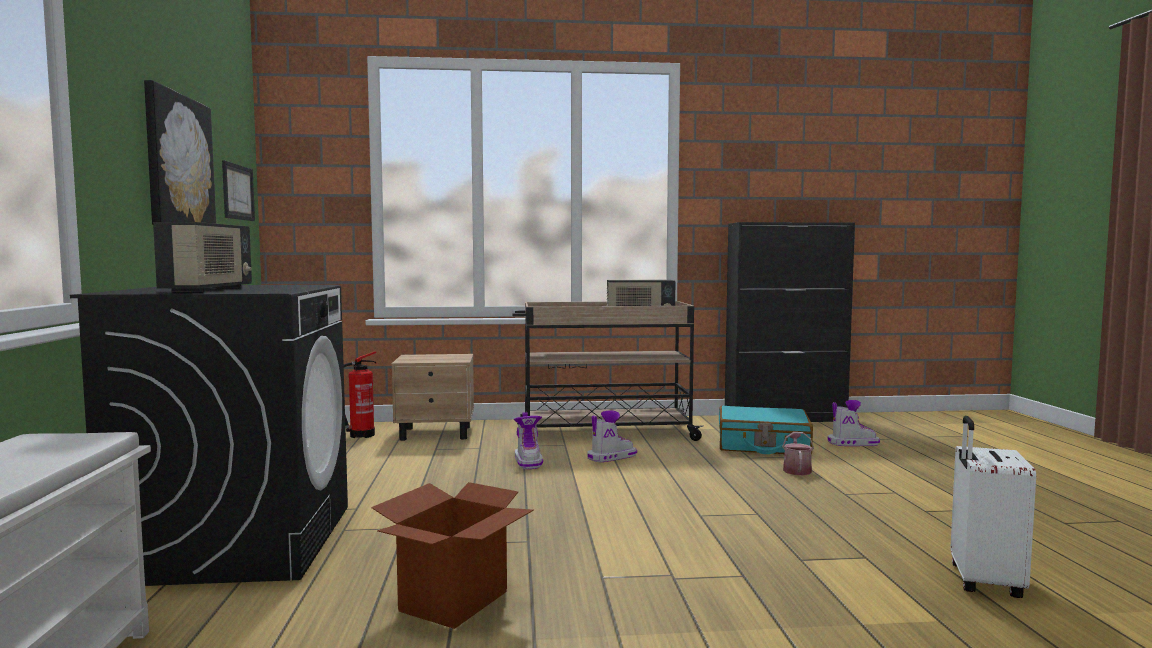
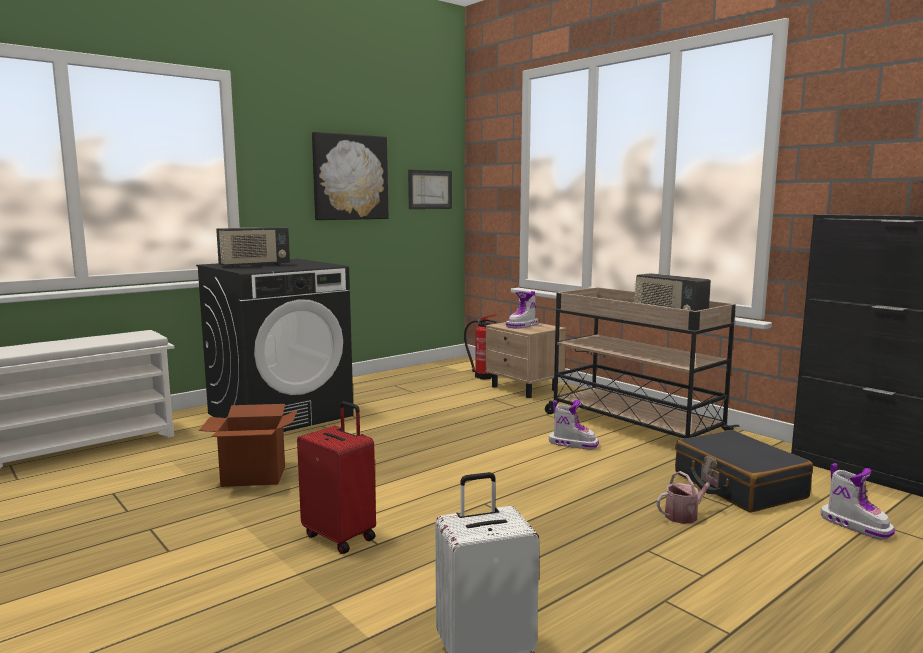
camera: 55 degrees right, 5 degrees up
(528, 462) = (512, 426): boot -> boot (523, 325)
(707, 588) = (341, 536): none -> red suitcase
(763, 445) = (738, 486): turquoise suitcase -> black suitcase

